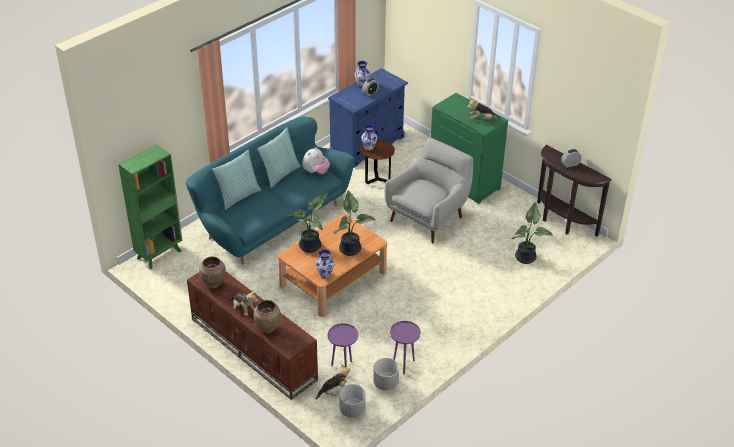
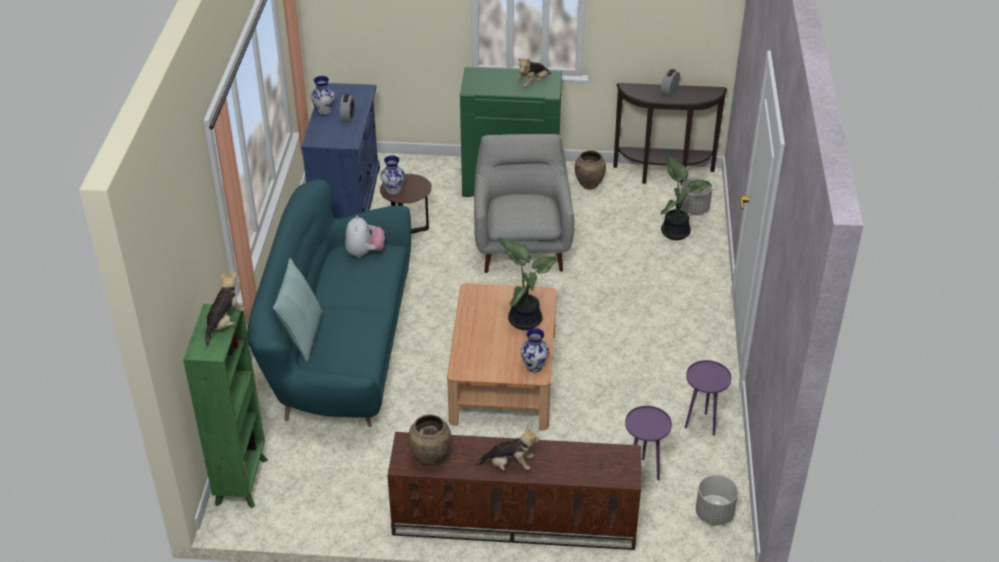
camera: 40 degrees left, 0 degrees up
(268, 328) = (568, 469): brown vase -> brown vase (589, 185)
(280, 174) = (321, 279): pillow -> none
(311, 246) = (475, 343): potted plant -> none
(334, 391) = (669, 506): plush toy -> plush toy (225, 323)
(386, 383) = (710, 458): grey planter -> grey planter (694, 209)

